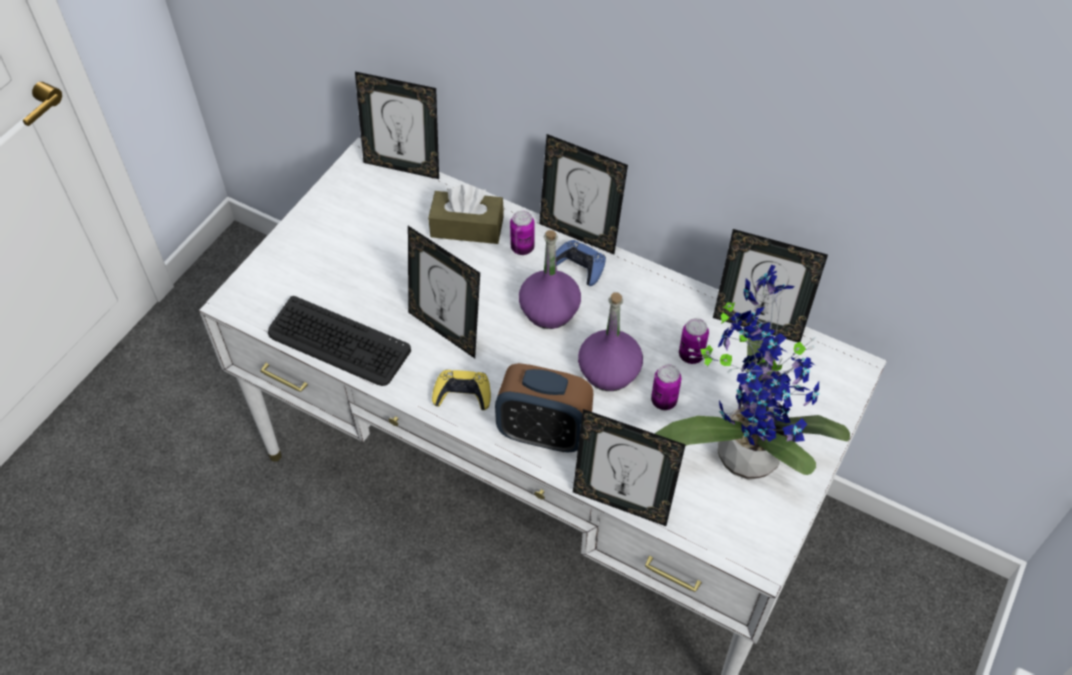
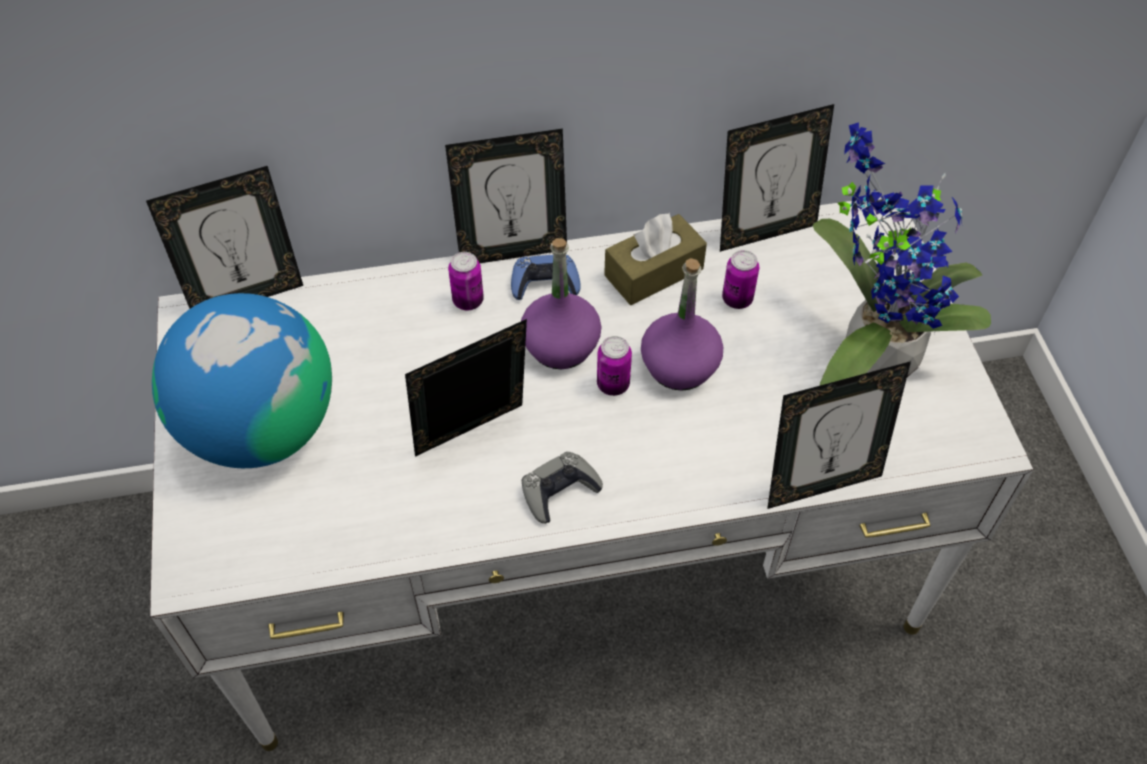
camera: 40 degrees left, 0 degrees up
(338, 342) = (365, 533): keyboard -> none
(341, 247) = (262, 428): none -> globe
(446, 330) = (474, 437): picture frame -> picture frame turned 150 degrees clockwise
(462, 394) = (559, 491): yellow game controller -> grey game controller
(467, 227) = (386, 316): brown tissue box -> brown tissue box (654, 272)
(543, 433) = (680, 471): alarm clock -> none
(663, 401) = (757, 359): can -> can (613, 385)

